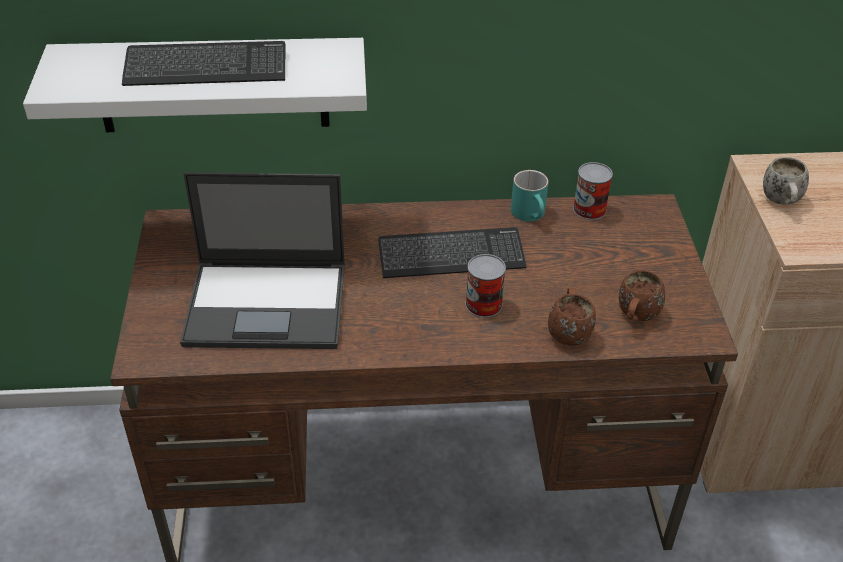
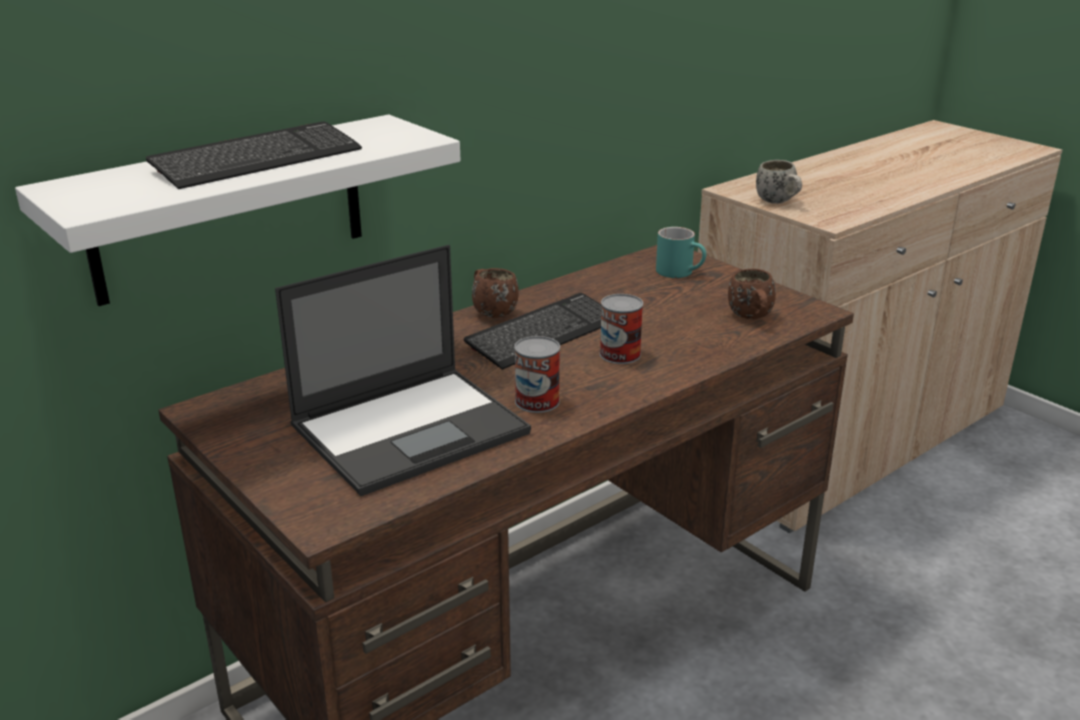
camera: 35 degrees left, 15 degrees down
(531, 215) = (575, 286): turquoise mug -> turquoise mug (681, 272)
(568, 331) = (714, 345): brown mug -> brown mug (491, 311)
(589, 209) = (618, 268): can -> can (537, 401)

